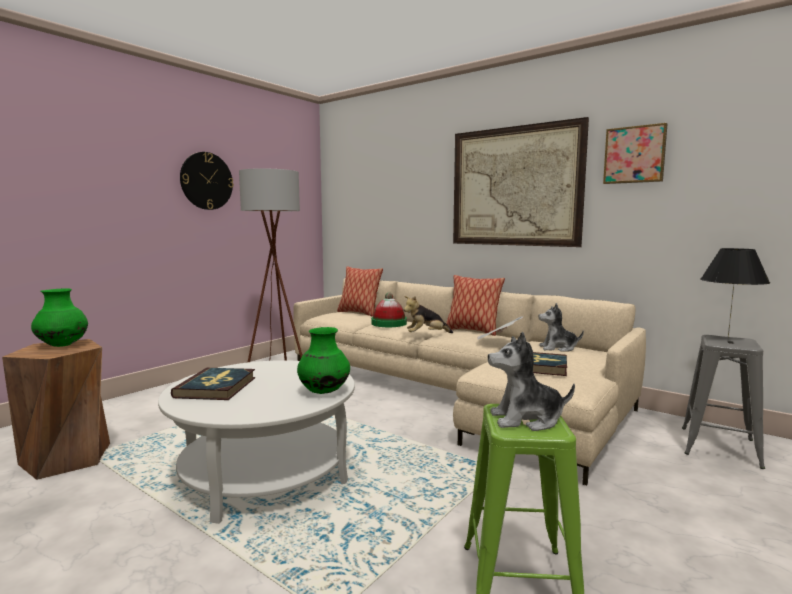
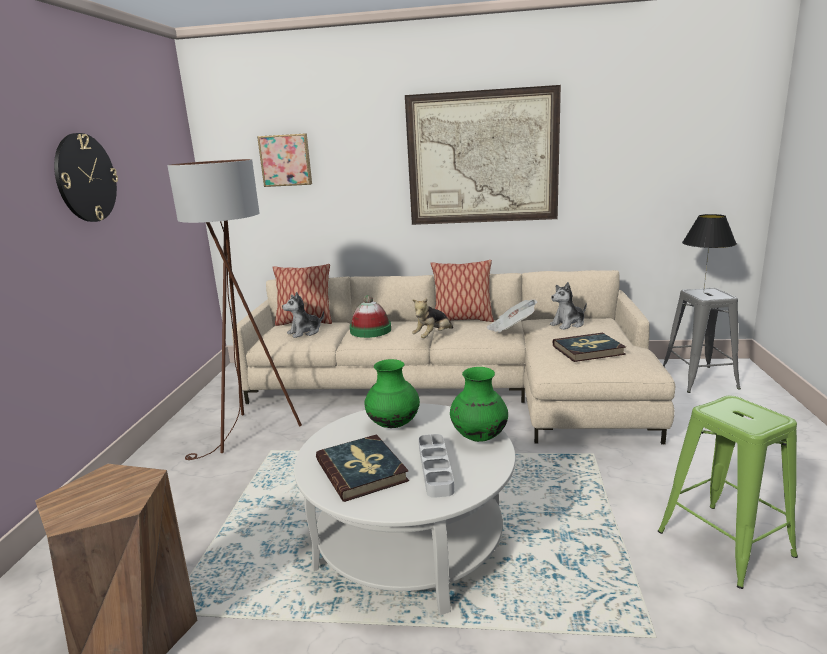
camera: 30 degrees left, 10 degrees up
(62, 346) = (100, 487): green vase -> green vase (393, 425)
(257, 399) = (435, 468): none -> grey tray
(526, 420) = (743, 414): plush toy -> plush toy (305, 332)
(634, 155) = (606, 126): picture -> picture (286, 160)

